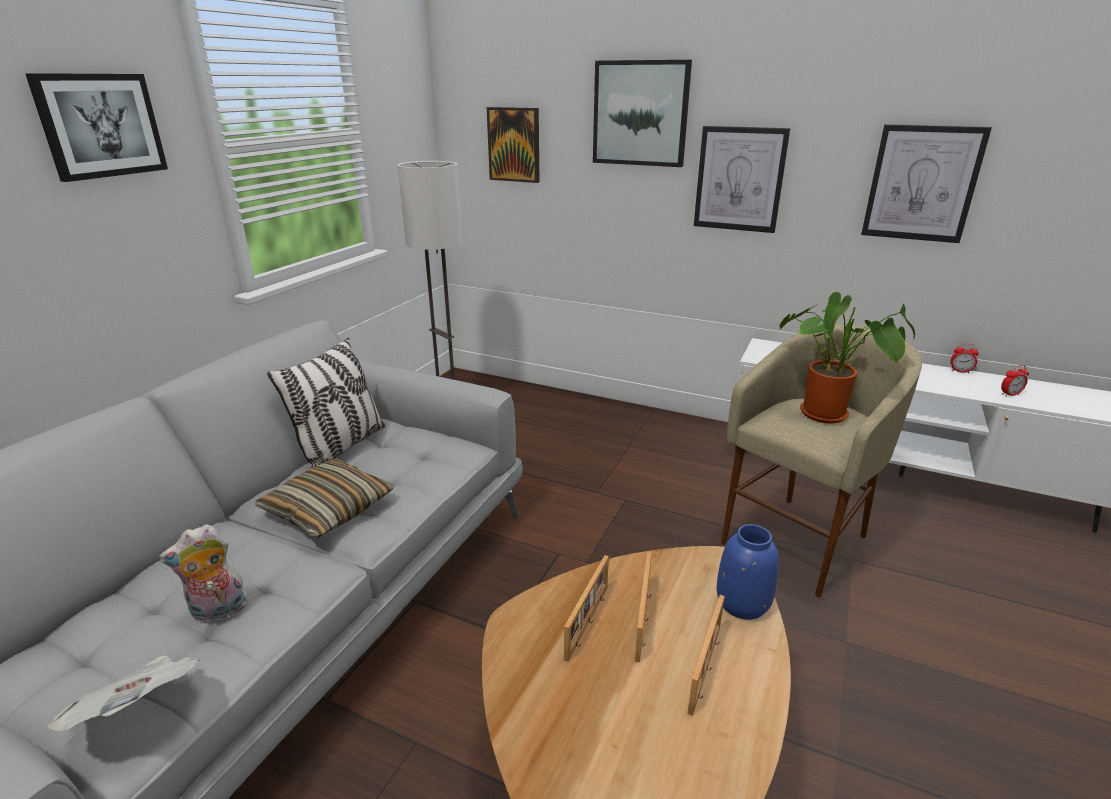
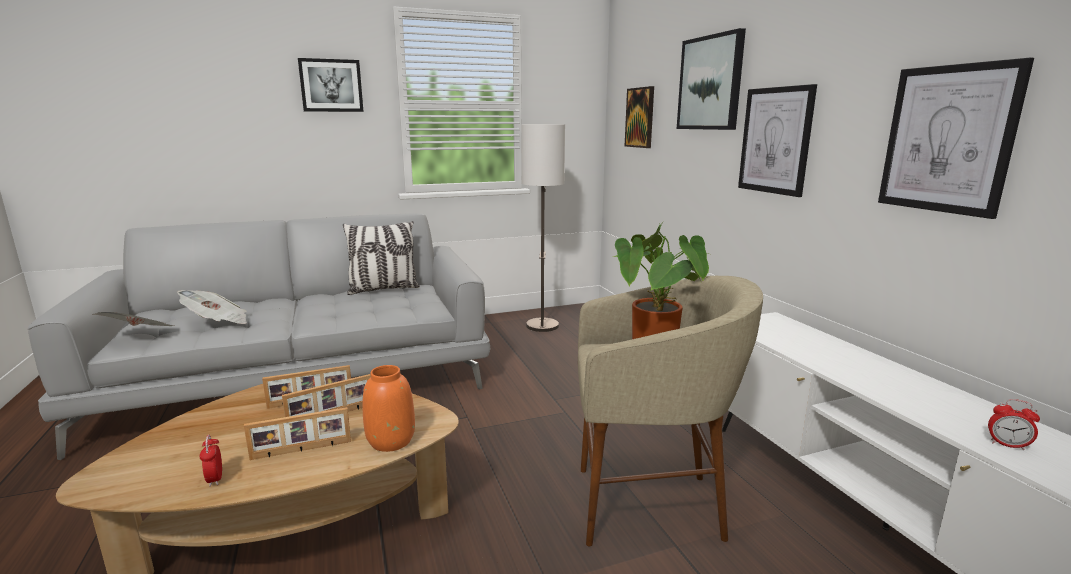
camera: 45 degrees right, 10 degrees down
(218, 611) = (218, 322): plush toy -> newspaper
(329, 509) = (324, 308): pillow -> none
(741, 603) = (391, 440): blue vase -> orange vase
(960, 371) = (986, 405): alarm clock -> alarm clock (215, 479)

